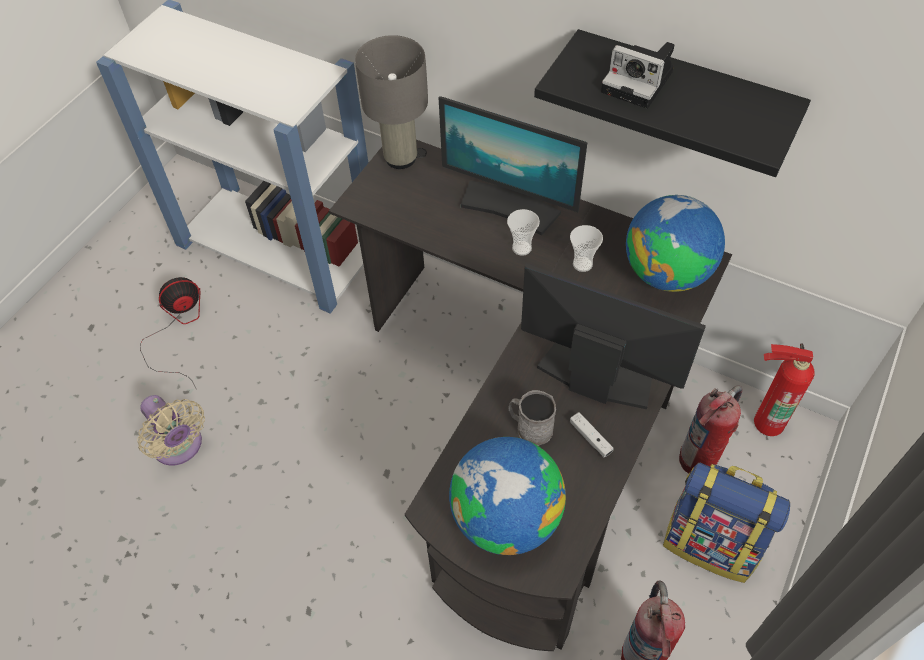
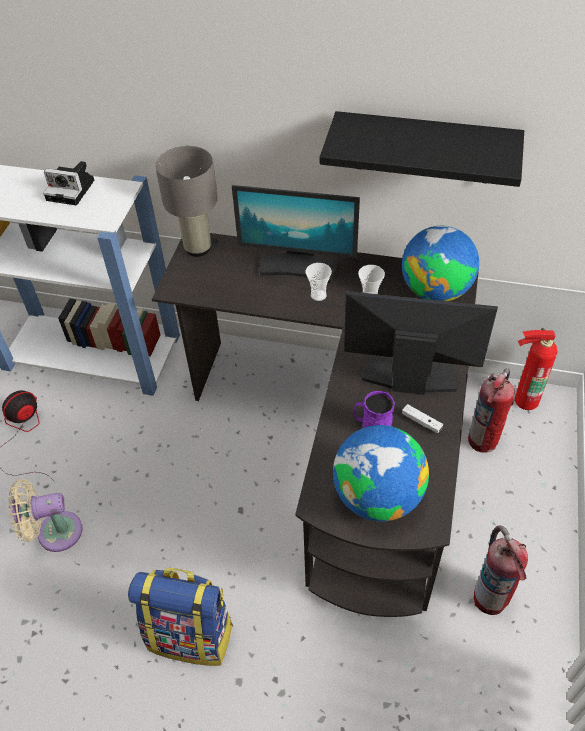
camera: 15 degrees left, 5 degrees down
(180, 447) = (54, 532): beige fan -> beige fan turned 135 degrees clockwise
(530, 427) = (372, 425): grey mug -> purple mug
(640, 82) = (397, 139): camera -> camera (72, 190)
(711, 542) = (514, 499): backpack -> backpack (191, 635)

